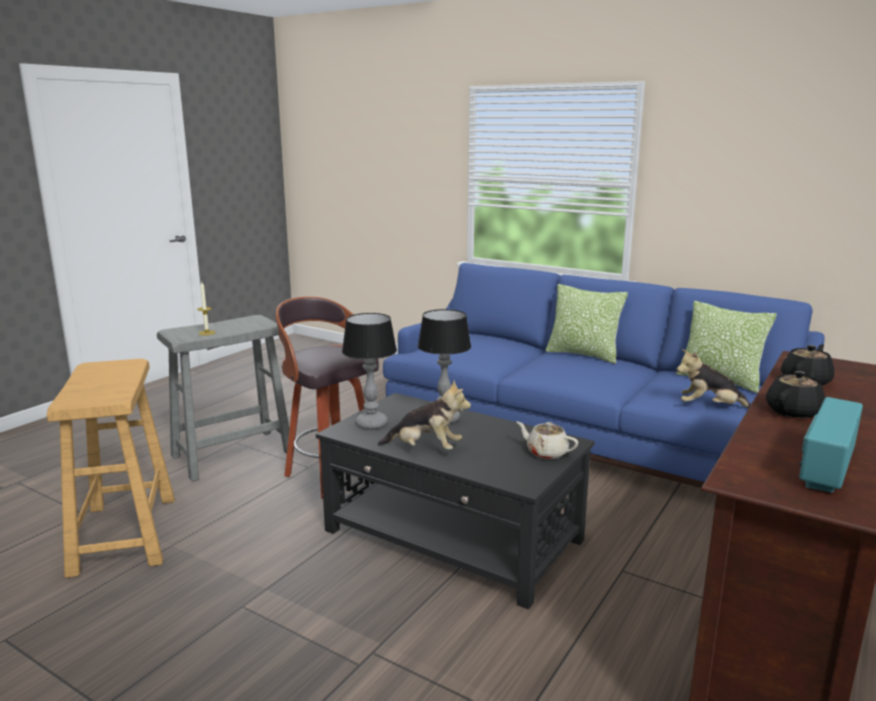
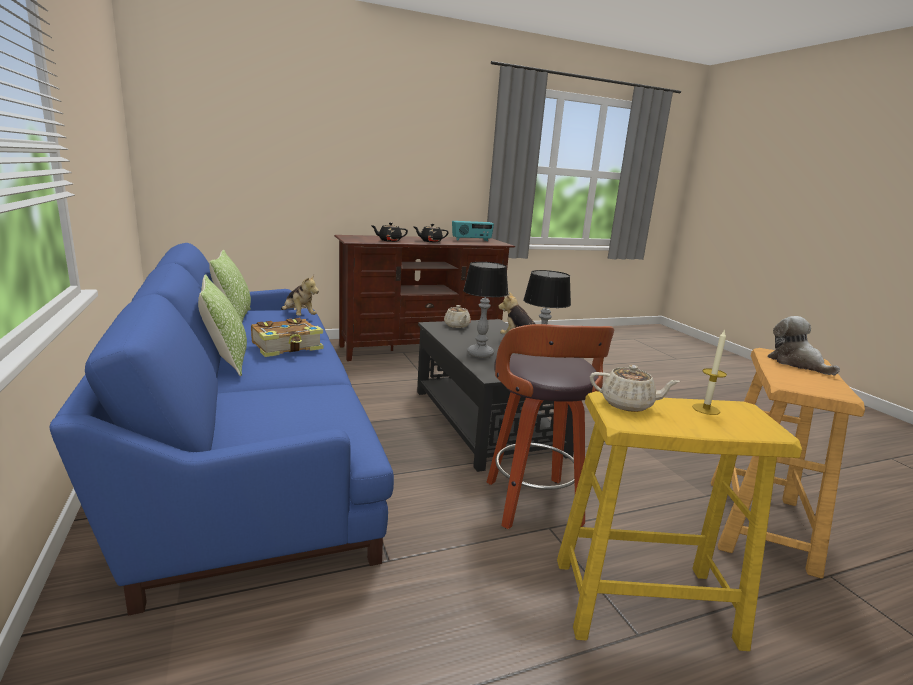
camera: 145 degrees left, 0 degrees up
(96, 391) = (797, 363): none -> plush toy
(233, 454) = (643, 601): grey stool -> yellow stool
(254, 324) = (628, 404): none -> beige teapot
(587, 371) = (288, 347): none -> book

